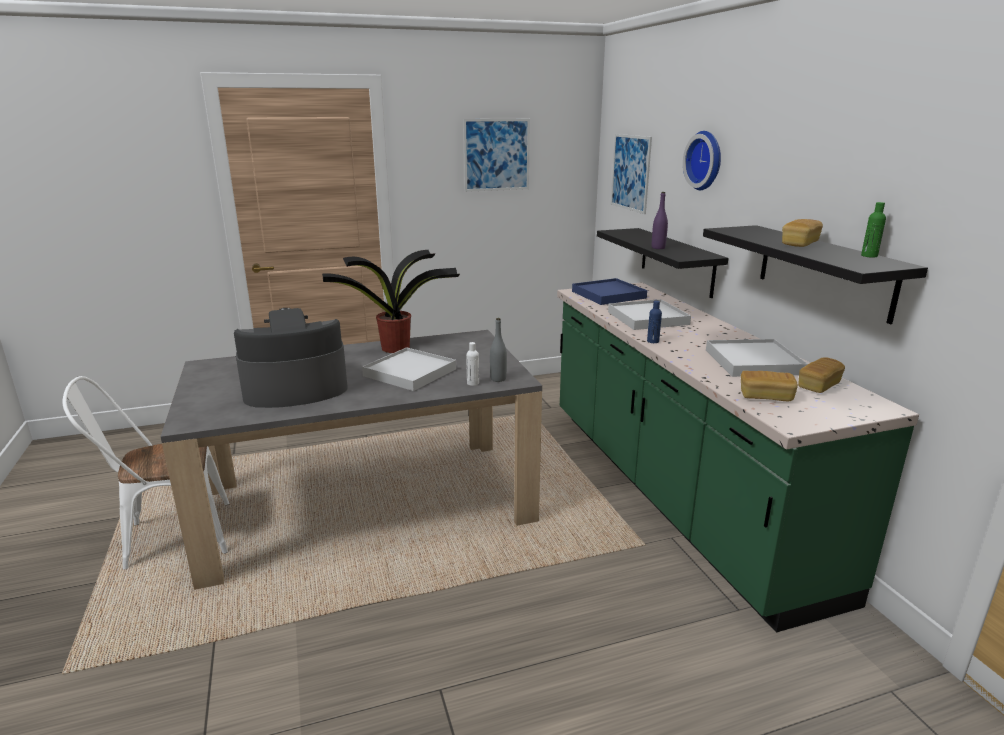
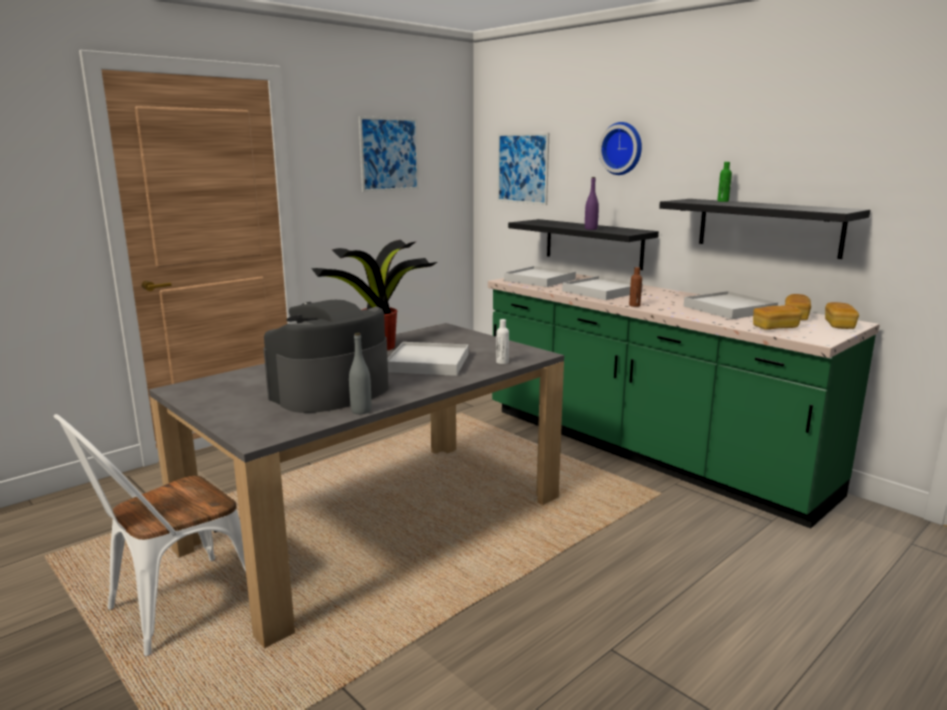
camera: 25 degrees left, 5 degrees down
(498, 379) = (519, 356): grey bottle -> grey bottle (361, 411)
(608, 295) = (539, 280): blue tray -> white tray
(653, 341) = (634, 305): blue bottle -> brown bottle
(799, 244) = (756, 204): bread -> bread (839, 325)
(869, 256) = (819, 206): green bottle -> green bottle (723, 201)

